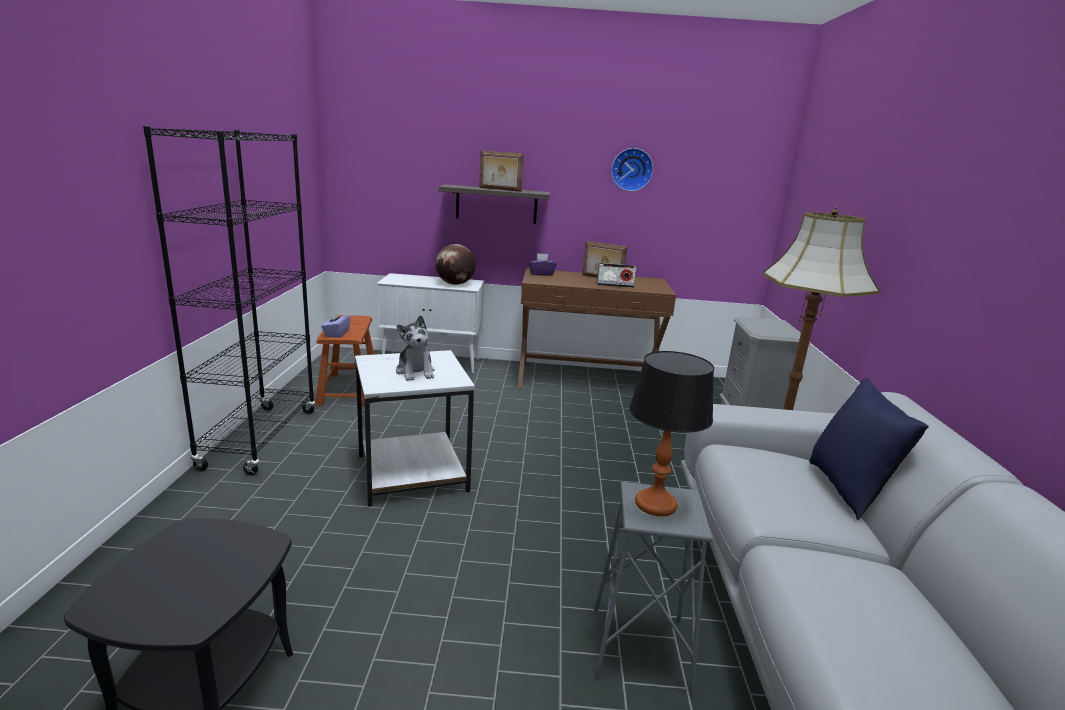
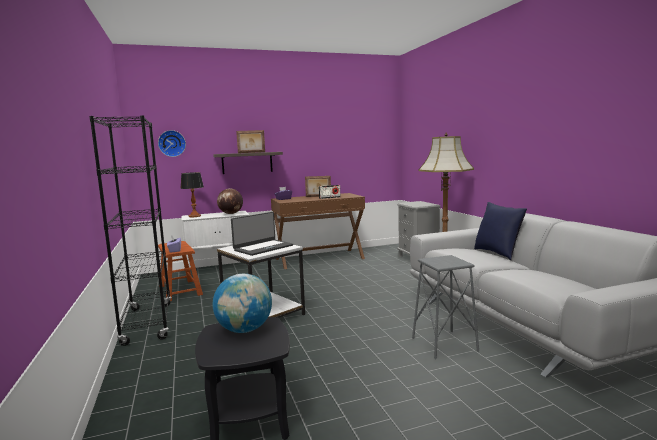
camera: 20 degrees left, 10 degrees down
(212, 552) = (244, 330): none -> globe
(415, 372) = (263, 248): plush toy -> laptop
(631, 169) = (322, 134): wall clock -> wall clock (172, 143)
(655, 504) = (440, 261): table lamp -> table lamp (194, 216)

